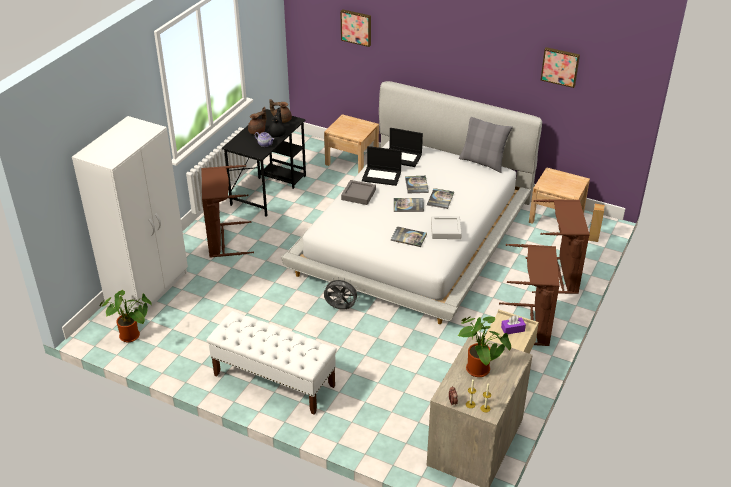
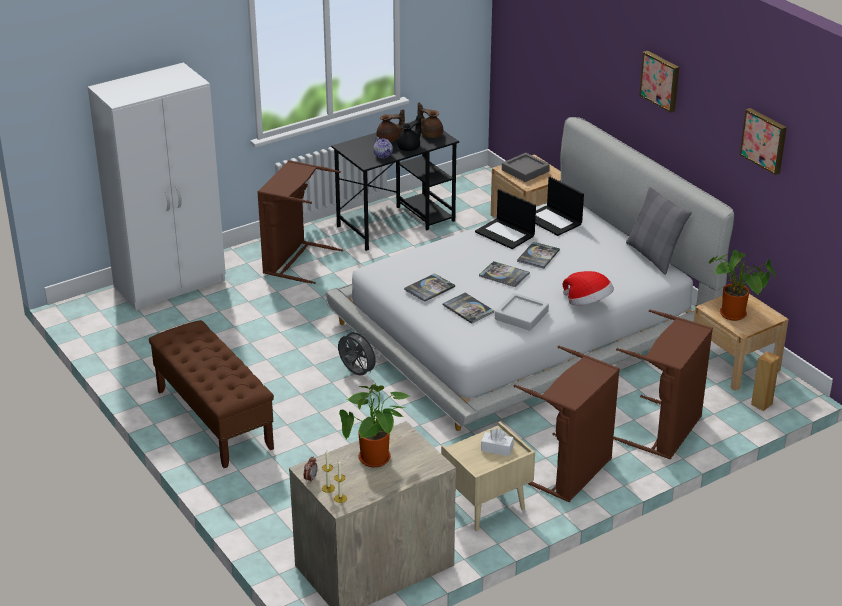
camera: 30 degrees right, 5 degrees down
(132, 336) = (112, 324): potted plant -> potted plant (736, 315)
(273, 380) = (214, 419): white bench -> brown bench
(356, 27) = (558, 36): picture -> picture (661, 80)
(358, 195) = (455, 246): grey tray -> grey tray (525, 170)
(440, 199) = (551, 280): book -> book (429, 288)
(476, 207) = (588, 303): none -> hat
(512, 329) = (497, 449): purple tissue box -> white tissue box

